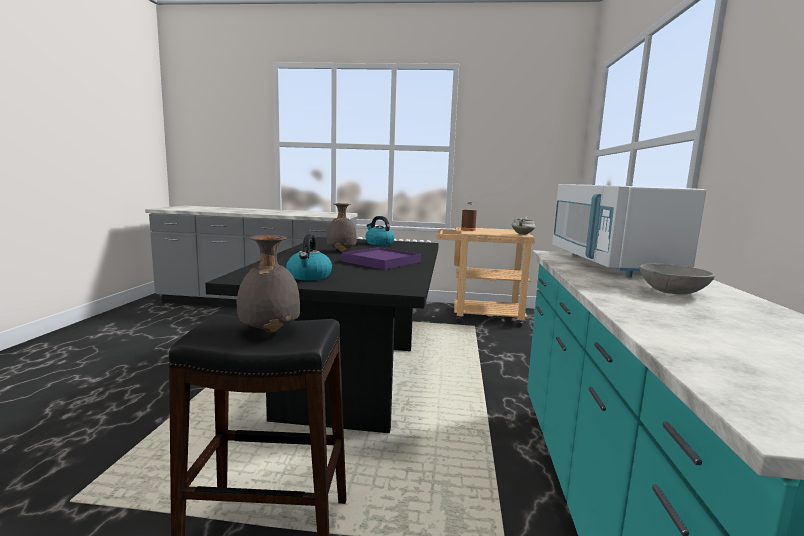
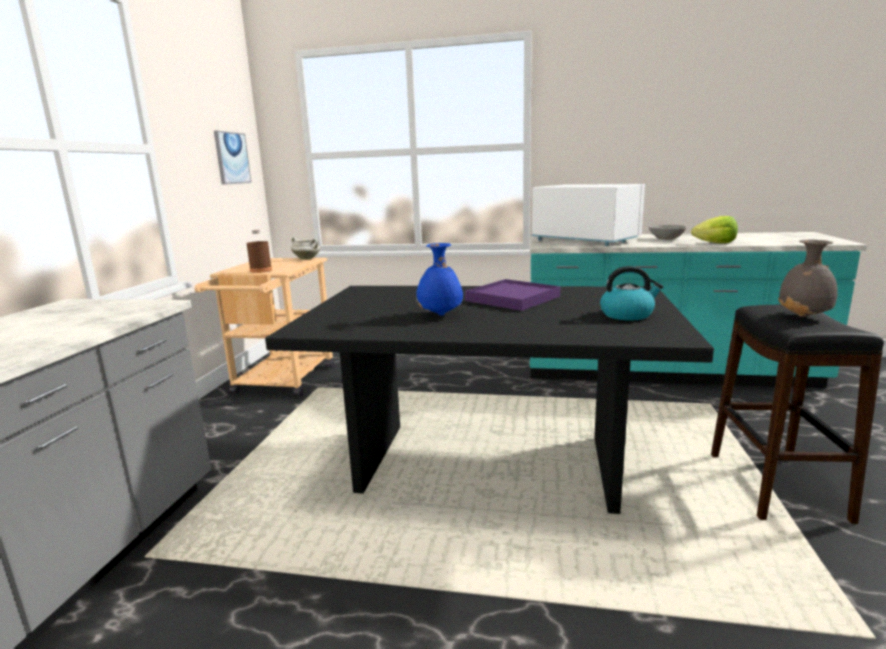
camera: 85 degrees left, 5 degrees up
(340, 251) = (440, 315): grey vase -> blue vase
(379, 243) = (360, 304): kettle -> none
(537, 155) = (232, 158): none -> picture
(611, 264) = (584, 240): white microwave -> white microwave turned 135 degrees counterclockwise
(630, 306) = (715, 243): none -> lettuce

